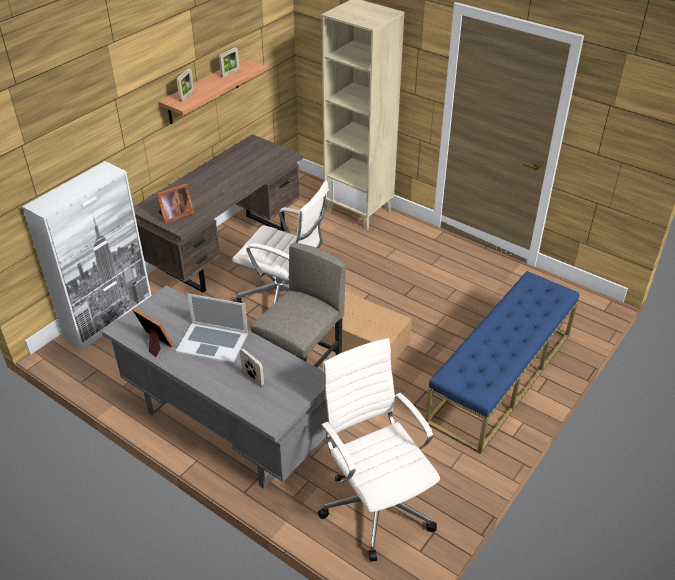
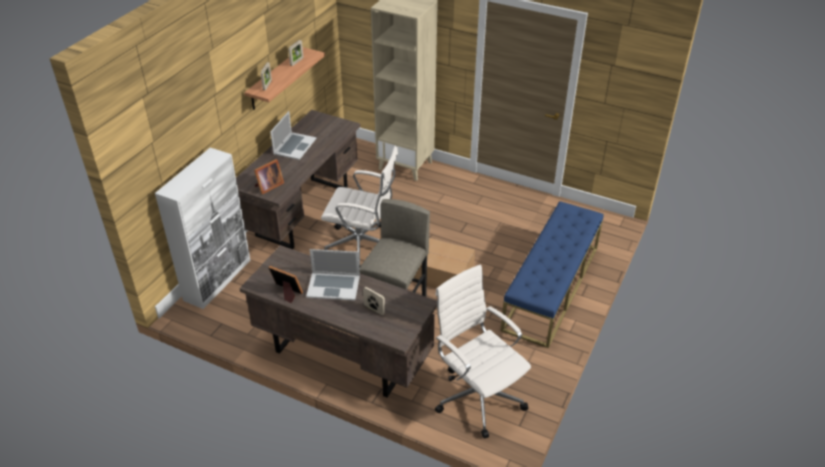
camera: 10 degrees left, 0 degrees up
(219, 173) = (294, 146): none -> laptop
(224, 428) = (342, 356): grey desk -> brown desk

